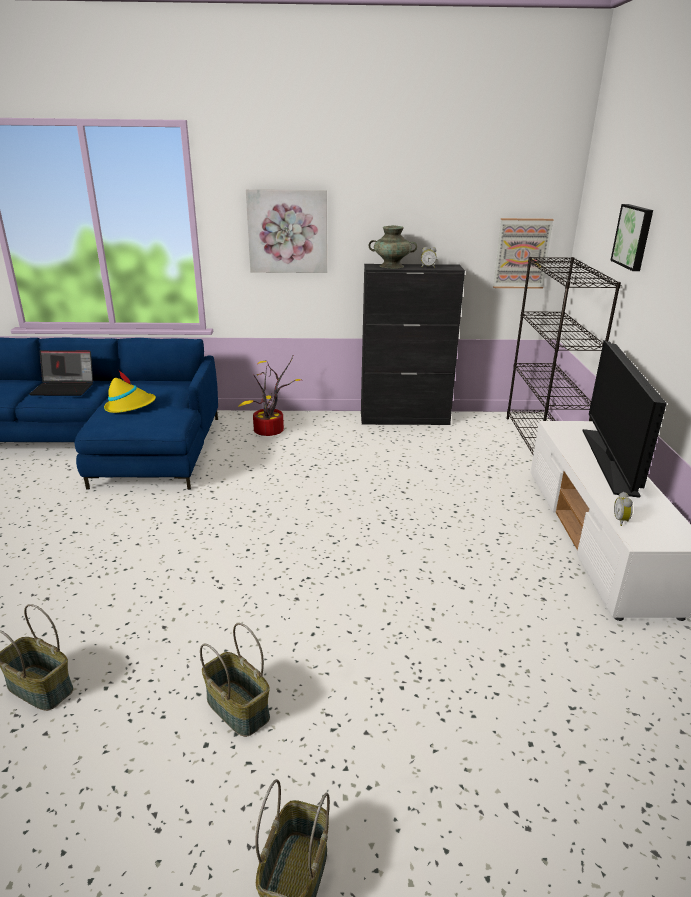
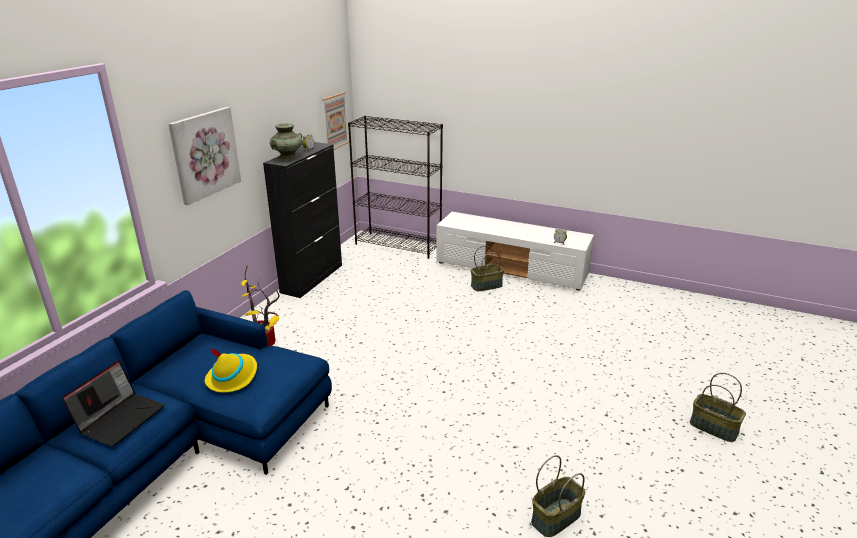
camera: 65 degrees left, 0 degrees up
(239, 708) = (603, 425): basket -> basket (486, 285)
(609, 461) = (501, 225): television -> none
(634, 237) = (443, 95): picture -> none

